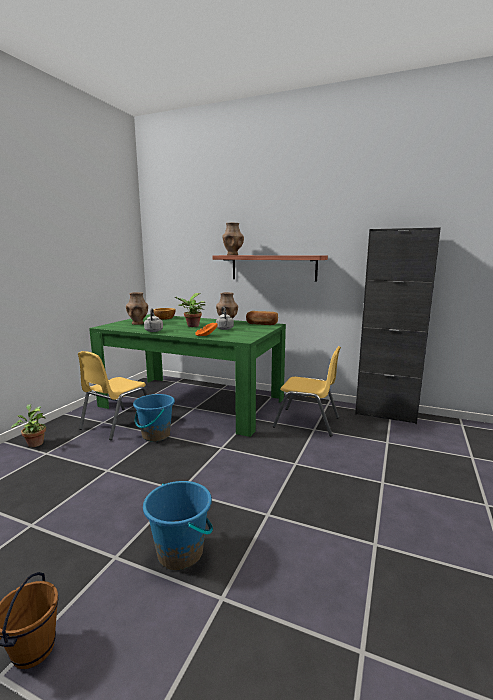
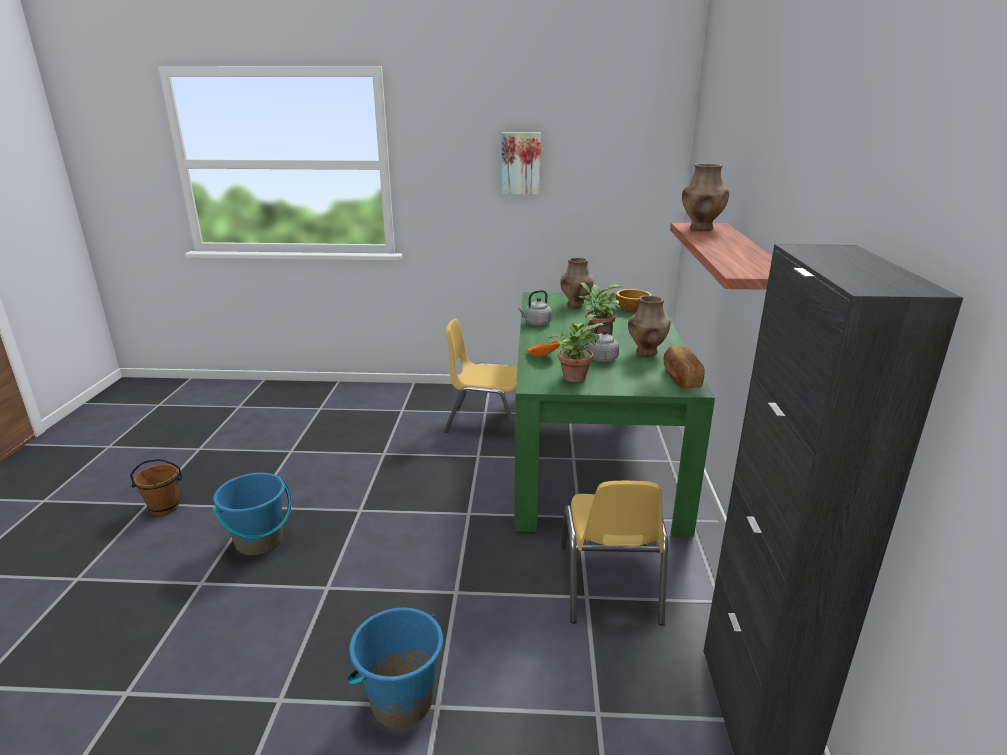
camera: 70 degrees right, 10 degrees up
(34, 443) = (418, 397): potted plant -> potted plant (574, 376)
(64, 234) = (521, 163): none -> picture
(155, 435) = (473, 455): blue bucket -> blue bucket (401, 701)

